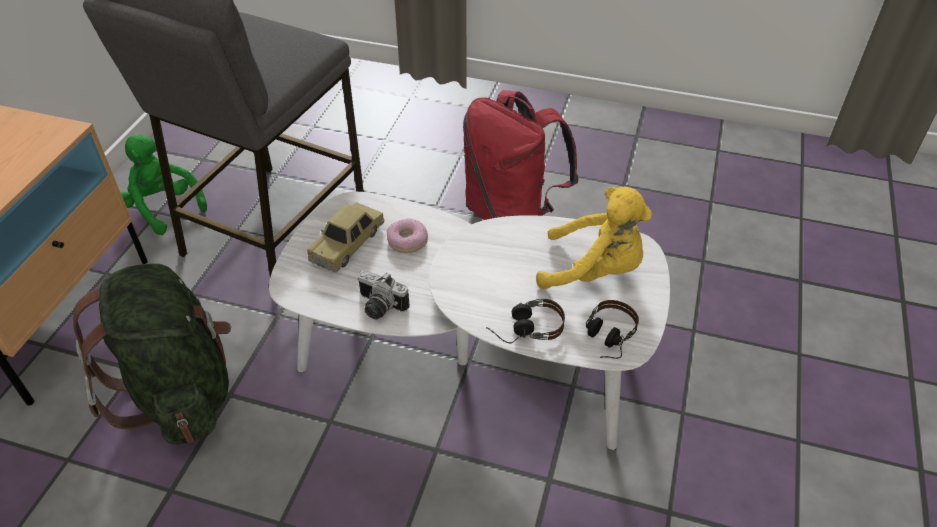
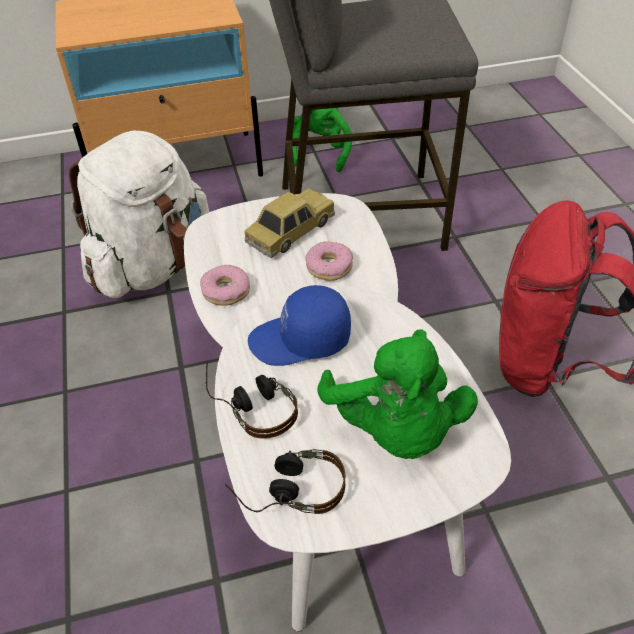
camera: 60 degrees right, 0 degrees up
(181, 392) = (153, 265): green backpack -> white backpack
(347, 244) = (290, 232): toy car -> toy car turned 135 degrees clockwise
(379, 307) = (226, 291): camera -> donut
(485, 280) = (300, 340): none -> blue cap
(594, 271) = (395, 429): yellow plush toy -> green plush toy

